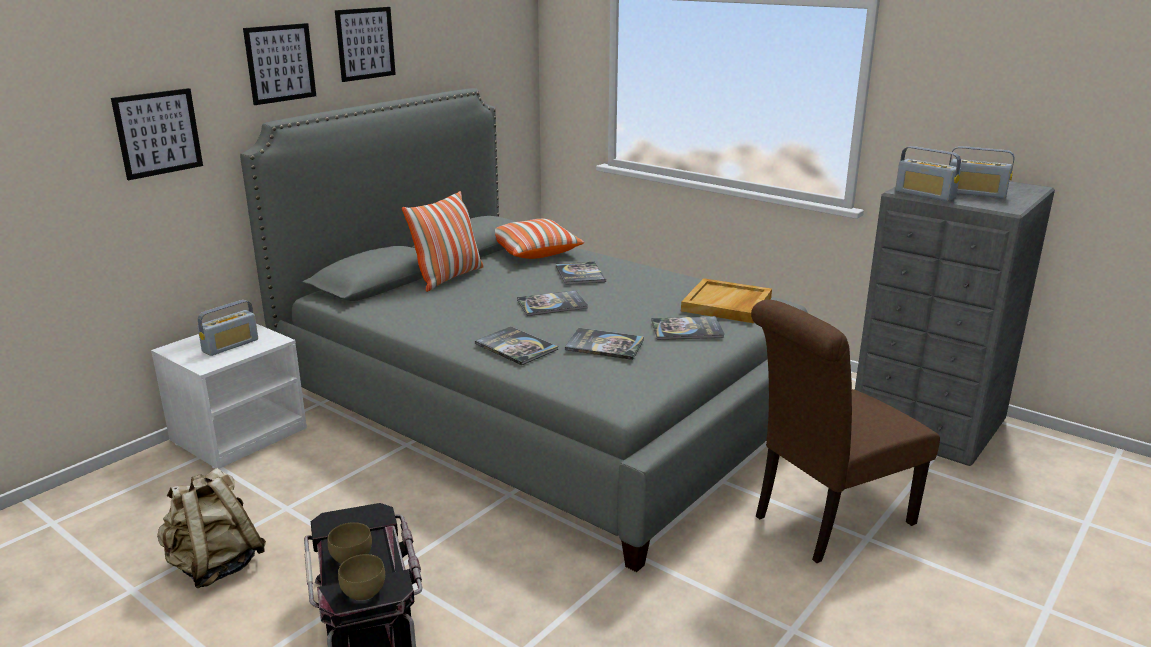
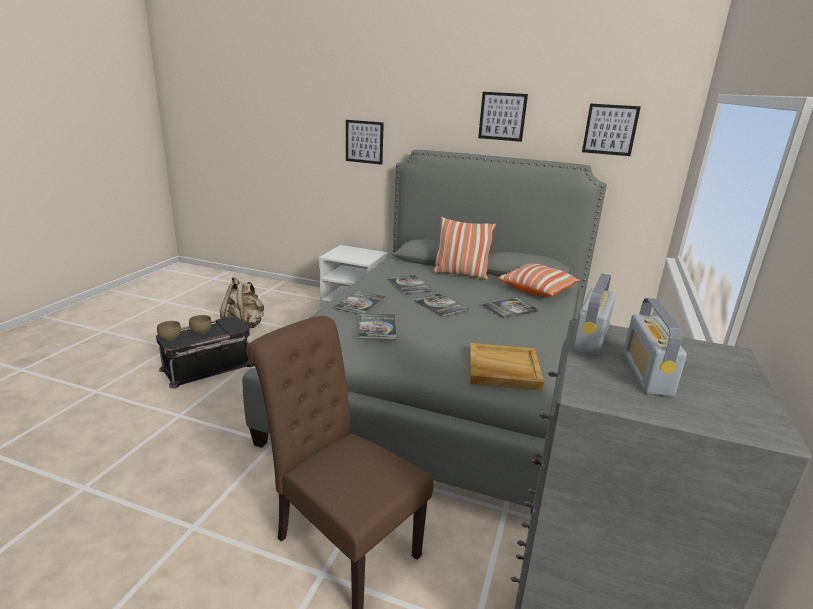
camera: 70 degrees right, 0 degrees up
(230, 345) = (353, 255): radio -> none
(280, 63) = (438, 118): picture -> picture (610, 129)
(687, 329) = (432, 355): book -> book (409, 285)

